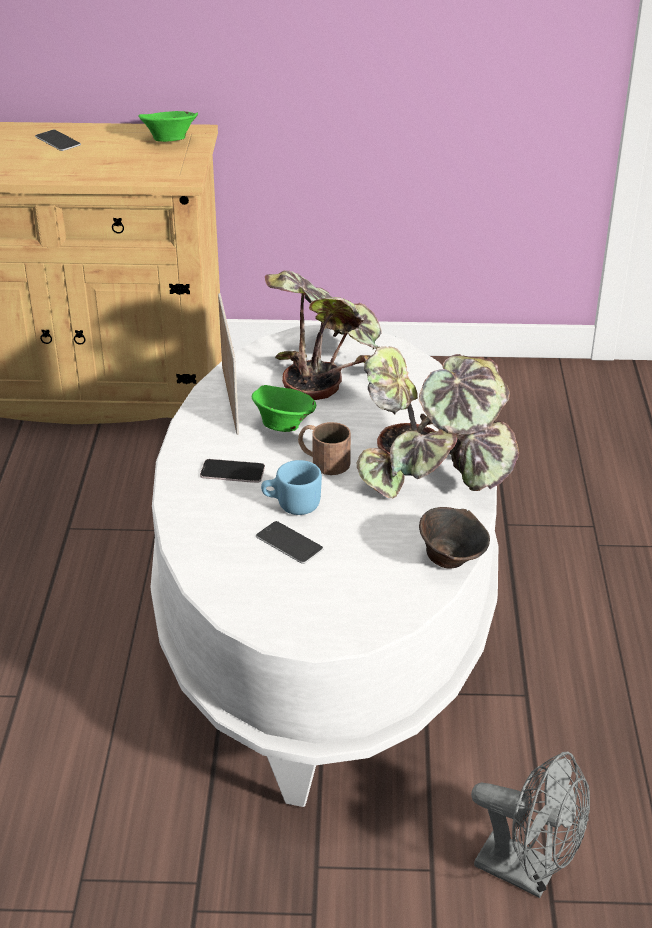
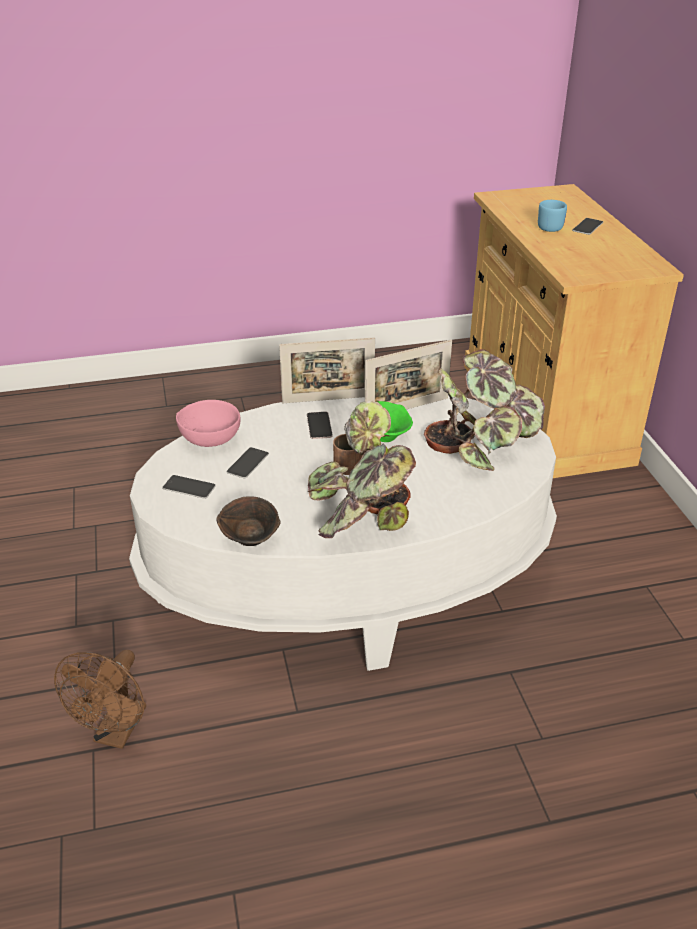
camera: 75 degrees right, 0 degrees up
(169, 140) = (630, 261): green bowl -> none
(173, 455) = (328, 399): none -> picture frame
(215, 571) = (209, 439): none -> pink bowl
(291, 505) = (290, 457): blue mug -> blue mug (548, 227)
(322, 601) = (189, 487): none -> phone
(528, 872) = (117, 732): grey fan -> brown fan

